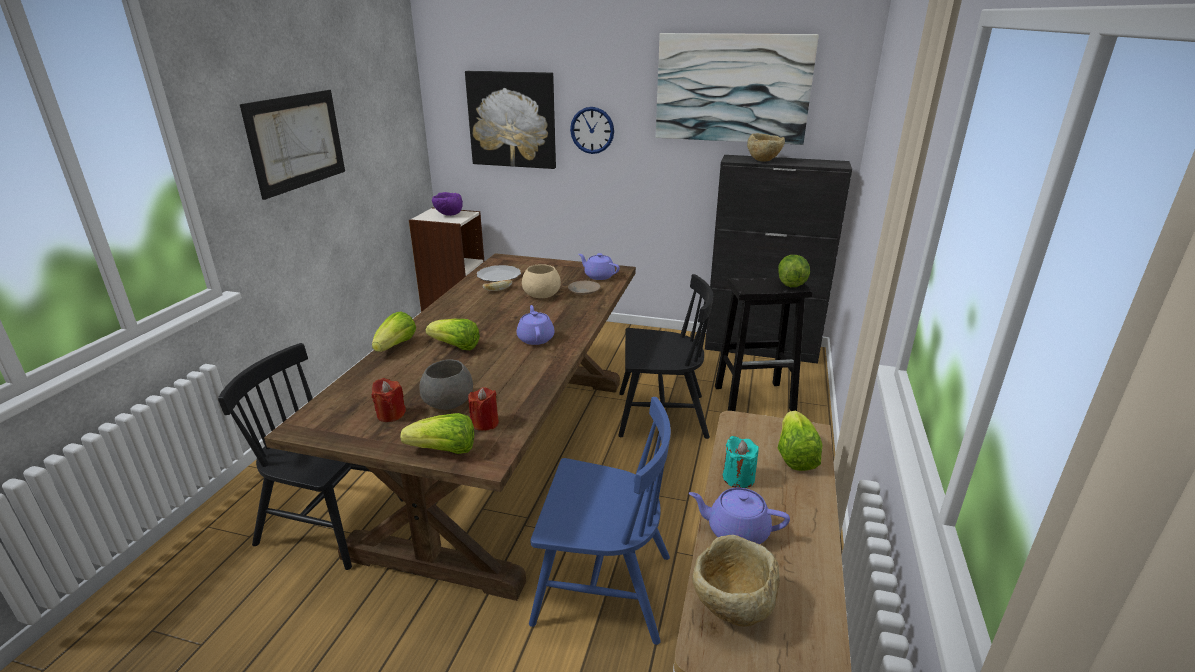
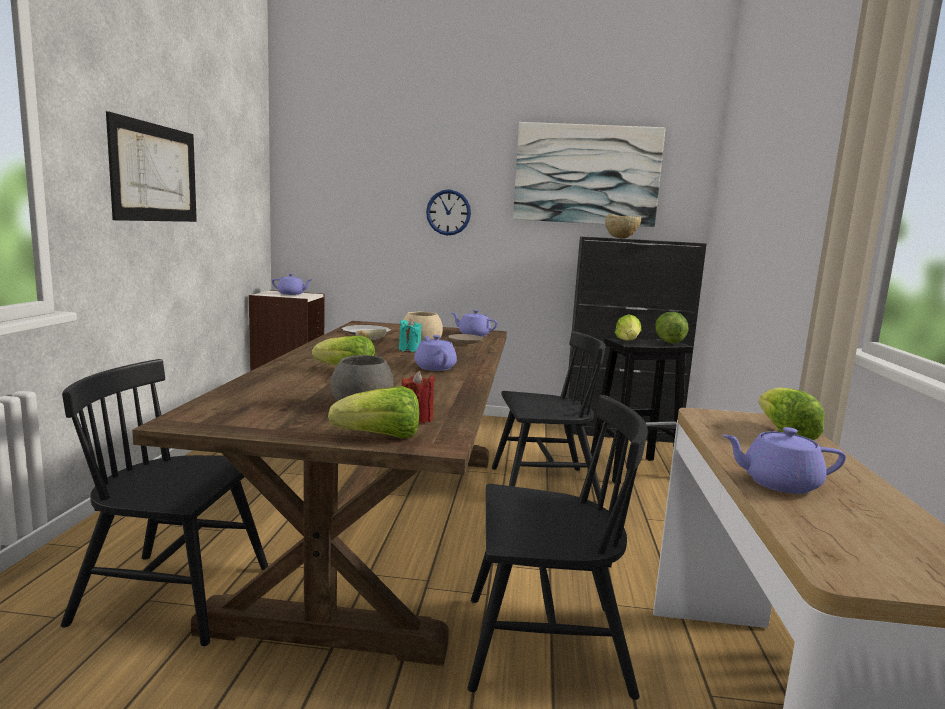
camera: 10 degrees left, 15 degrees down
(390, 414) = (295, 413): red candle -> none
(396, 346) = (274, 370): lettuce -> lettuce (628, 342)
(448, 215) = (291, 294): purple bowl -> purple teapot
(512, 119) = (366, 201): picture -> none
(602, 588) = (544, 645): blue chair -> black chair
(732, 607) = (835, 538): beige bowl -> none
(738, 478) = (741, 448): turquoise candle -> turquoise candle (409, 350)

